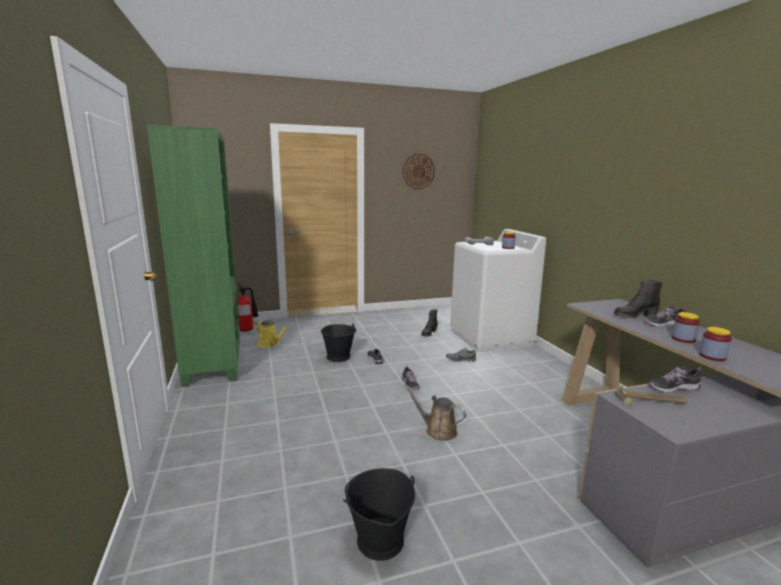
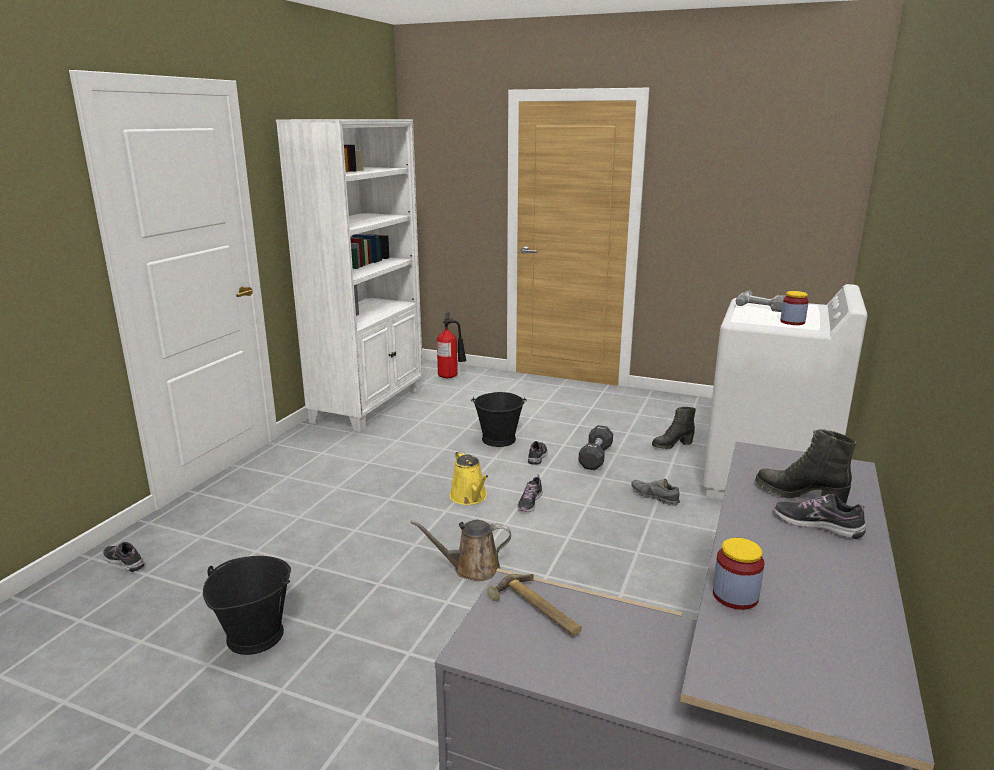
camera: 40 degrees right, 5 degrees up
(214, 362) = (369, 405): green bookcase -> white bookcase
(270, 344) = (449, 400): yellow watering can -> yellow watering can (470, 497)
(404, 350) = (595, 457): none -> black dumbbell
(418, 171) = (745, 161): wall clock -> none
(438, 430) = (471, 568): brown watering can -> brown watering can turned 75 degrees counterclockwise
(673, 388) = (623, 615): shoe -> shoe (124, 562)
(683, 339) = (772, 556): jar -> none

